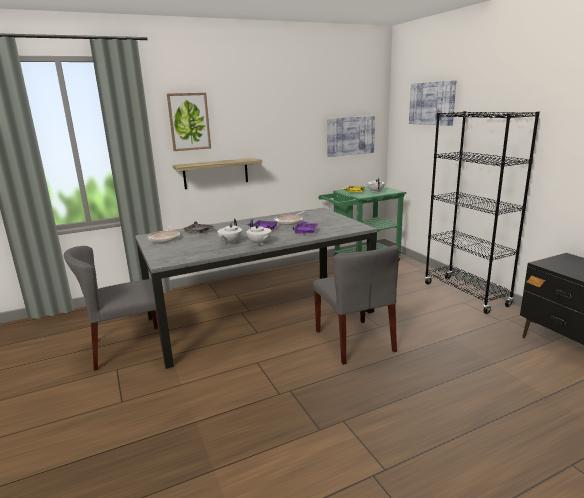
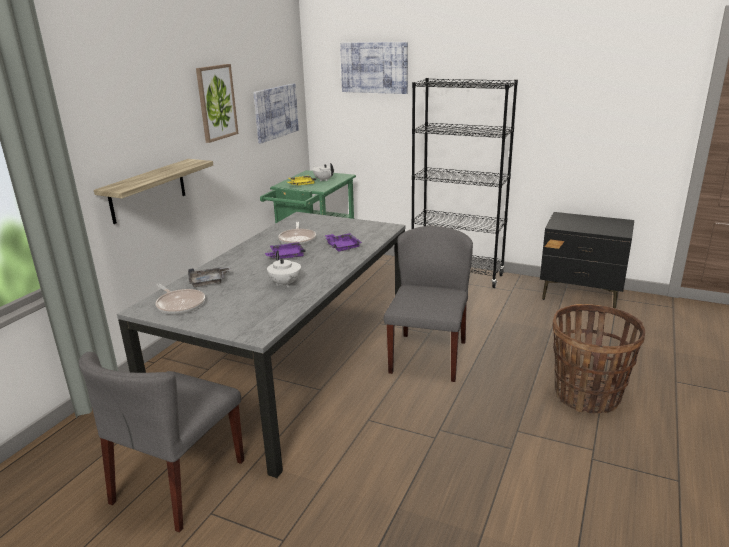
camera: 40 degrees left, 5 degrees up
(189, 121) = (107, 116): picture -> picture (216, 102)
(259, 243) = (322, 275): white teapot -> none
(354, 341) = (428, 356): grey chair -> grey chair turned 105 degrees counterclockwise
(446, 428) = (587, 396): none -> basket

